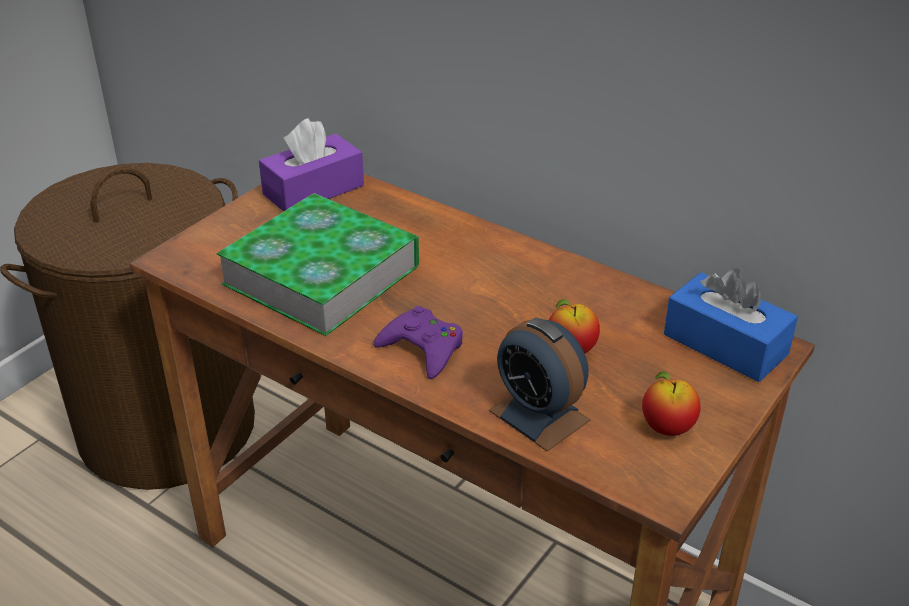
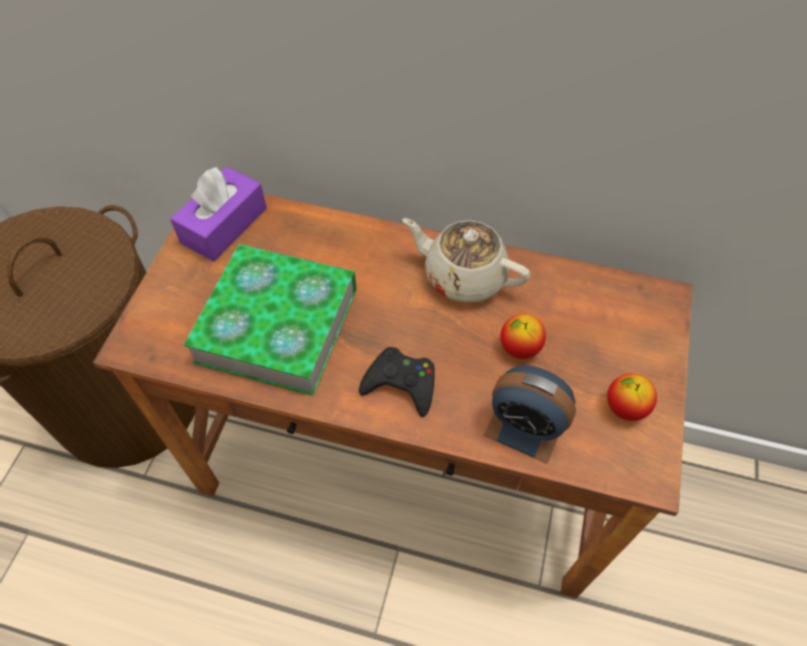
camera: 20 degrees left, 20 degrees up
(422, 349) = (401, 384): purple game controller -> black game controller
(542, 279) = (463, 276): none -> beige teapot
(725, 344) = (630, 305): blue tissue box -> none

